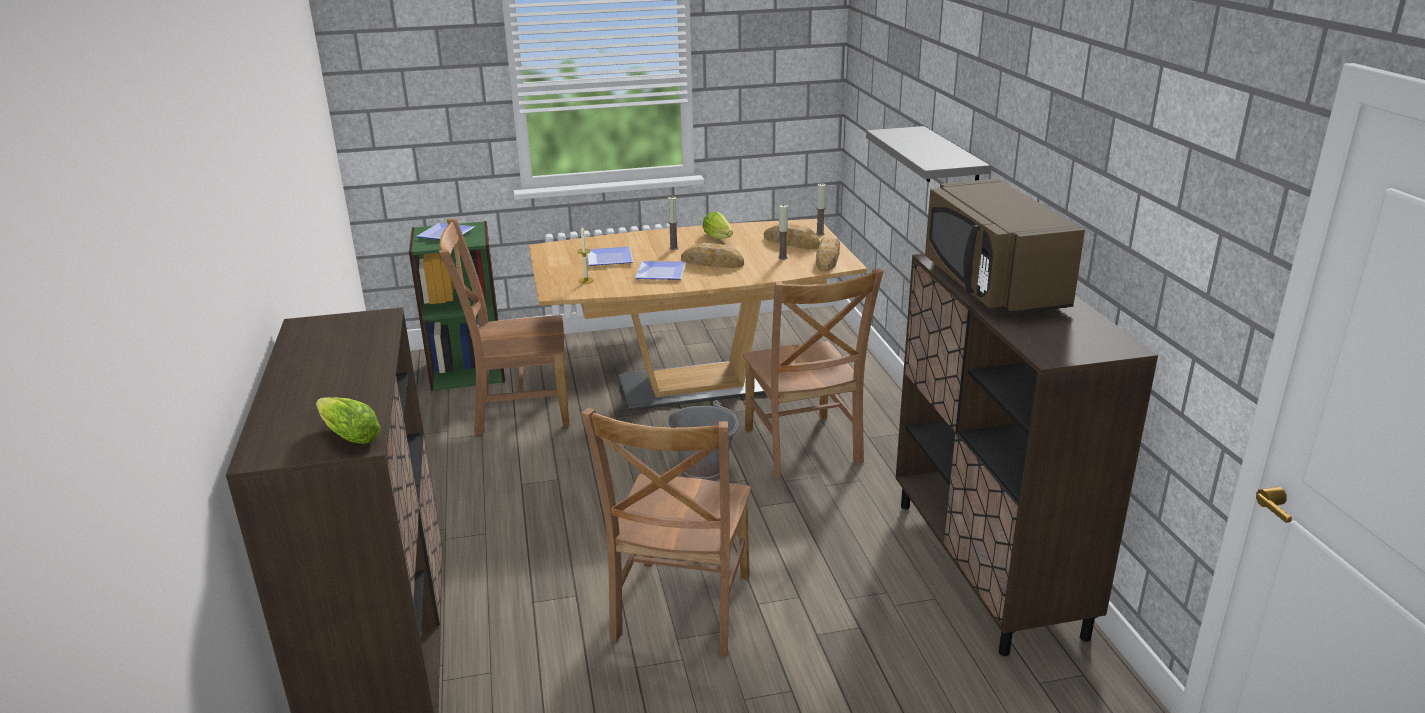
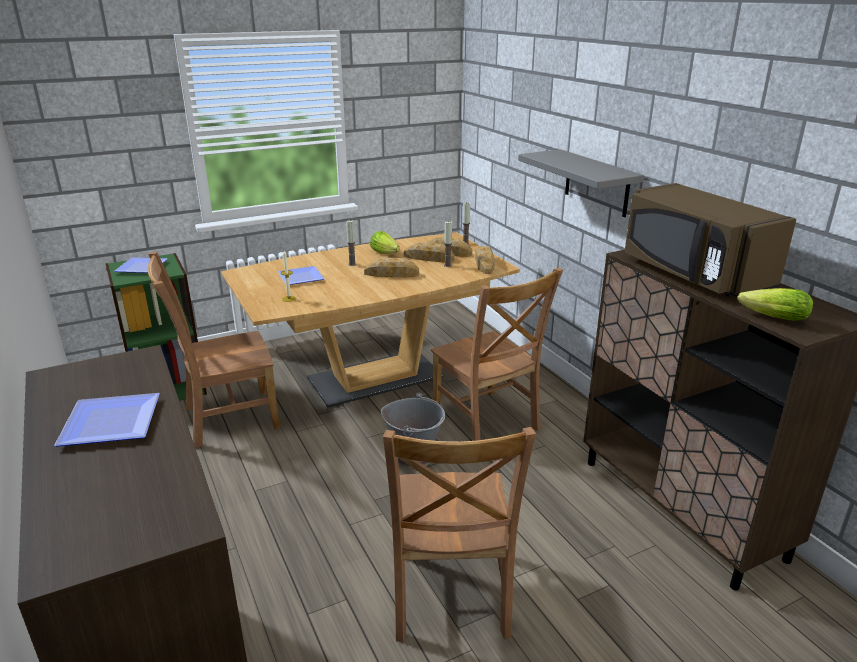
camera: 15 degrees left, 0 degrees up
(347, 435) = (165, 515): lettuce -> lettuce (770, 317)
(659, 274) = (351, 287): plate -> plate (107, 425)
(766, 247) = (429, 258): none -> bread

